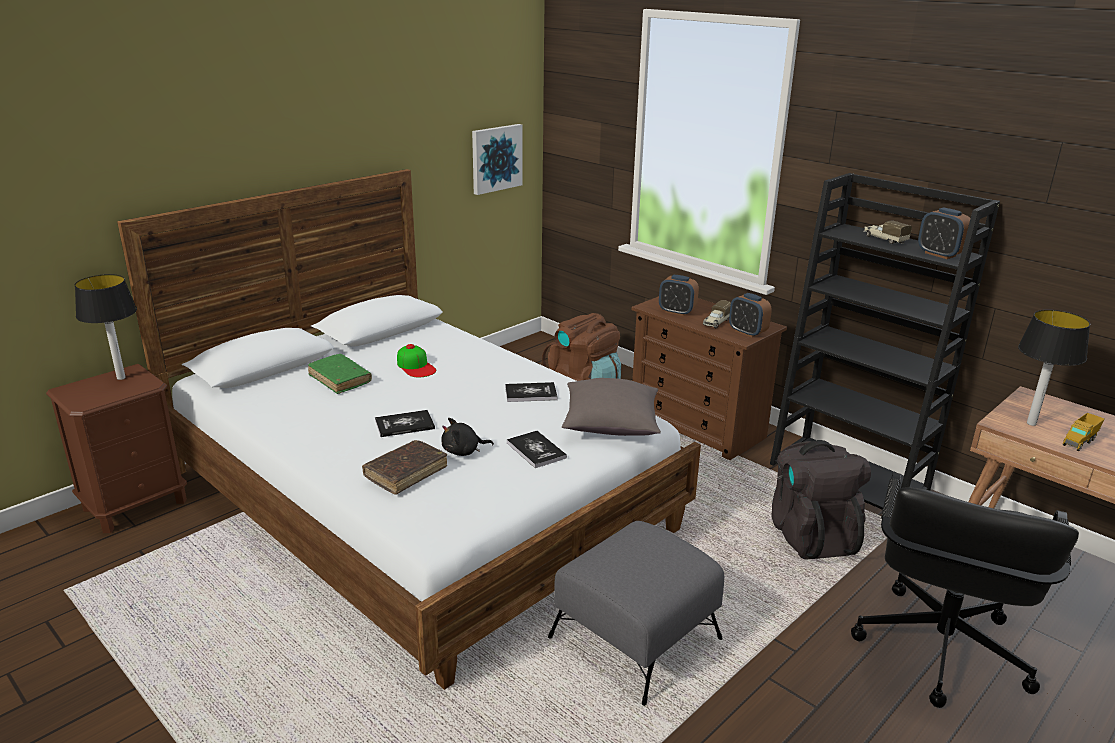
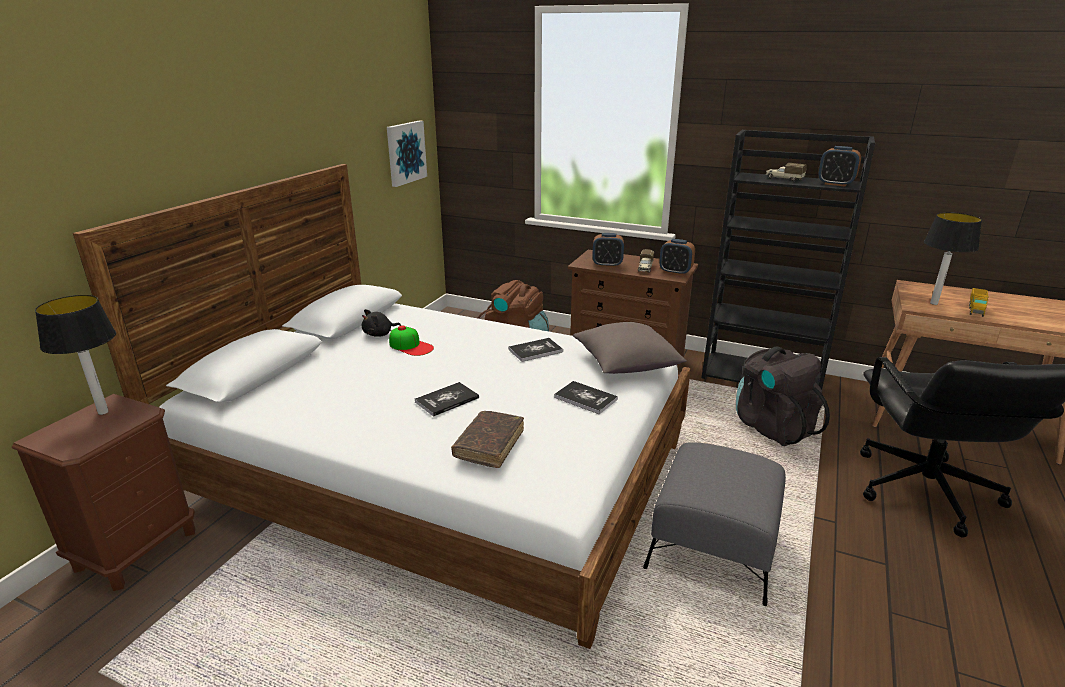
camera: 20 degrees left, 0 degrees up
(340, 379) = (346, 370): green book -> none
(463, 451) = (522, 413): black plush toy -> black plush toy (380, 334)

